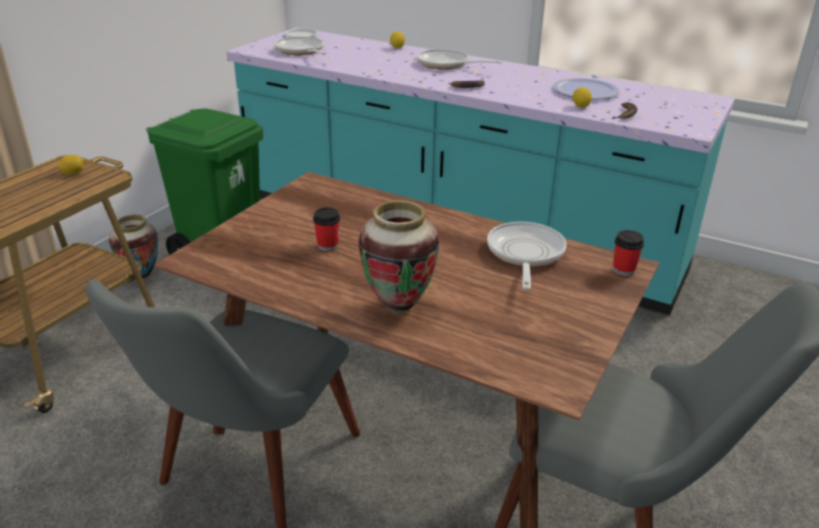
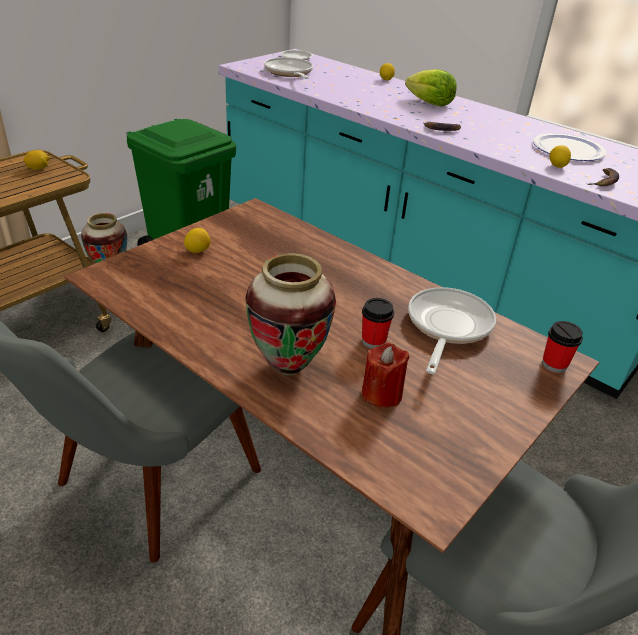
camera: 10 degrees right, 5 degrees up
(273, 224) = (197, 251): none -> lemon
(328, 245) = (242, 283): cup -> cup (373, 341)
(447, 65) = (429, 103): frying pan -> lettuce
(488, 314) = (381, 394): none -> red candle

